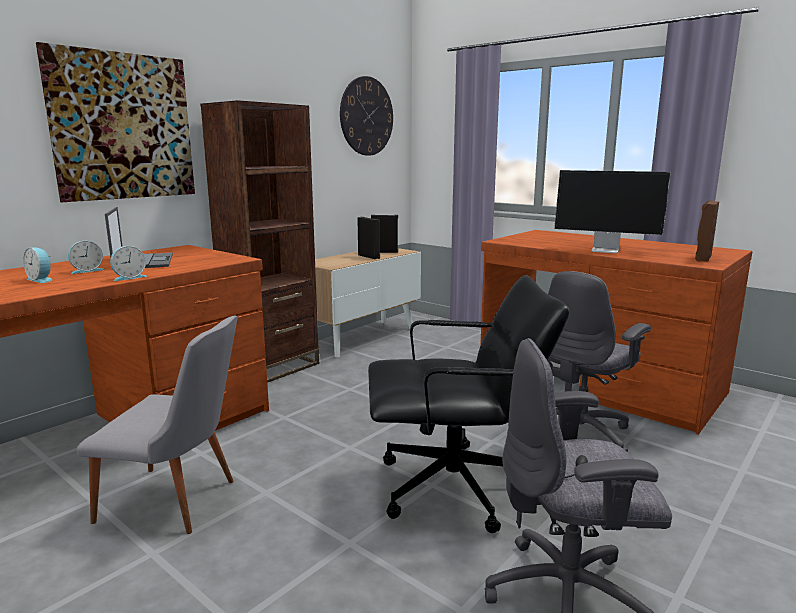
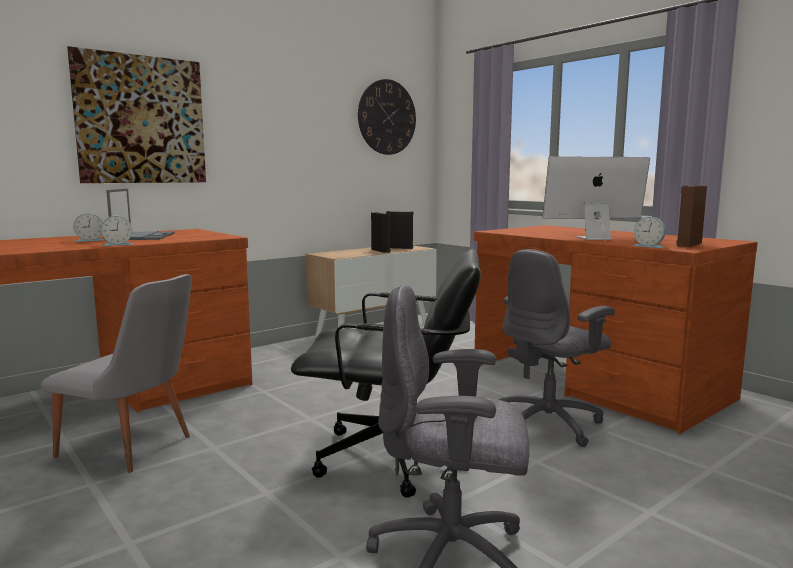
camera: 10 degrees right, 5 degrees down
(41, 279) = (46, 244): alarm clock -> alarm clock (649, 246)
(272, 368) = (274, 352): brown bookcase -> none
(606, 250) = (592, 238): monitor -> monitor turned 135 degrees clockwise

